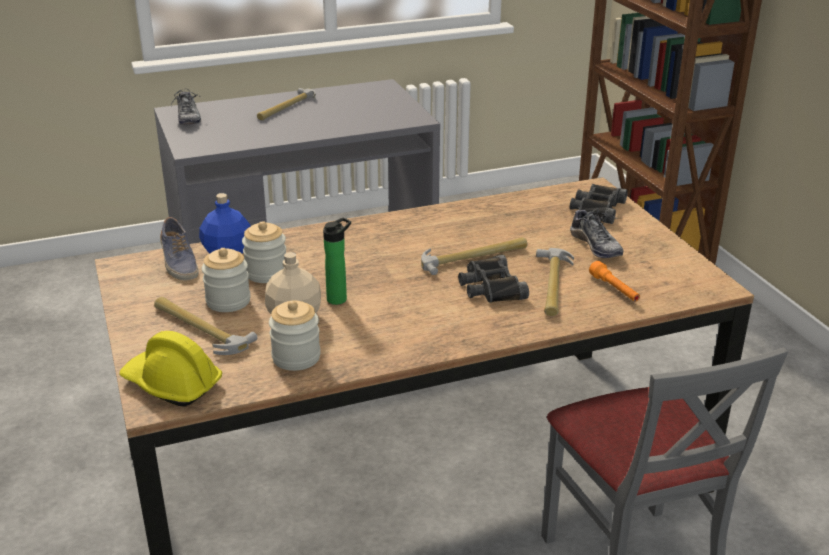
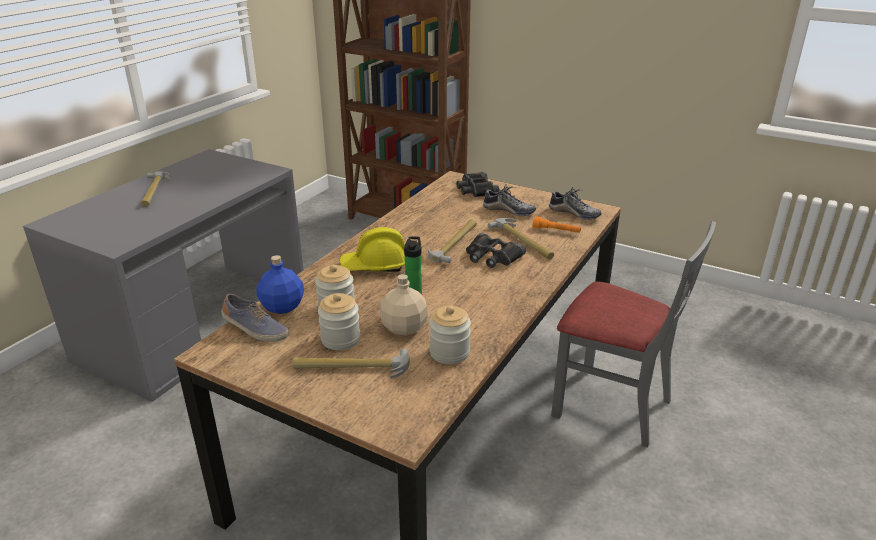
camera: 40 degrees left, 0 degrees up
(171, 384) = (395, 414): yellow hard hat -> yellow hard hat (374, 266)
(188, 118) = (74, 224): shoe -> shoe (574, 213)

